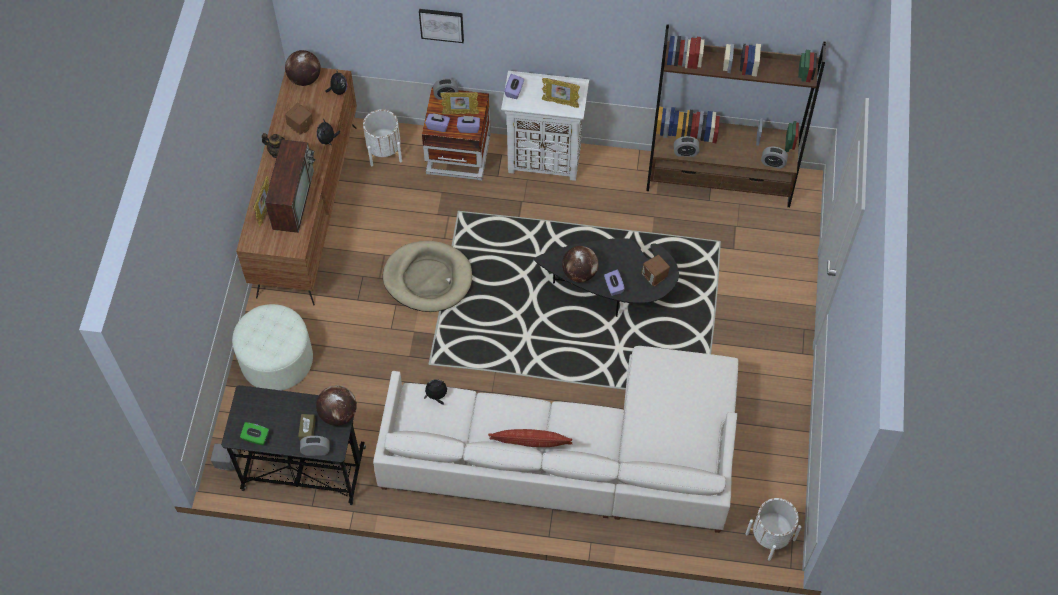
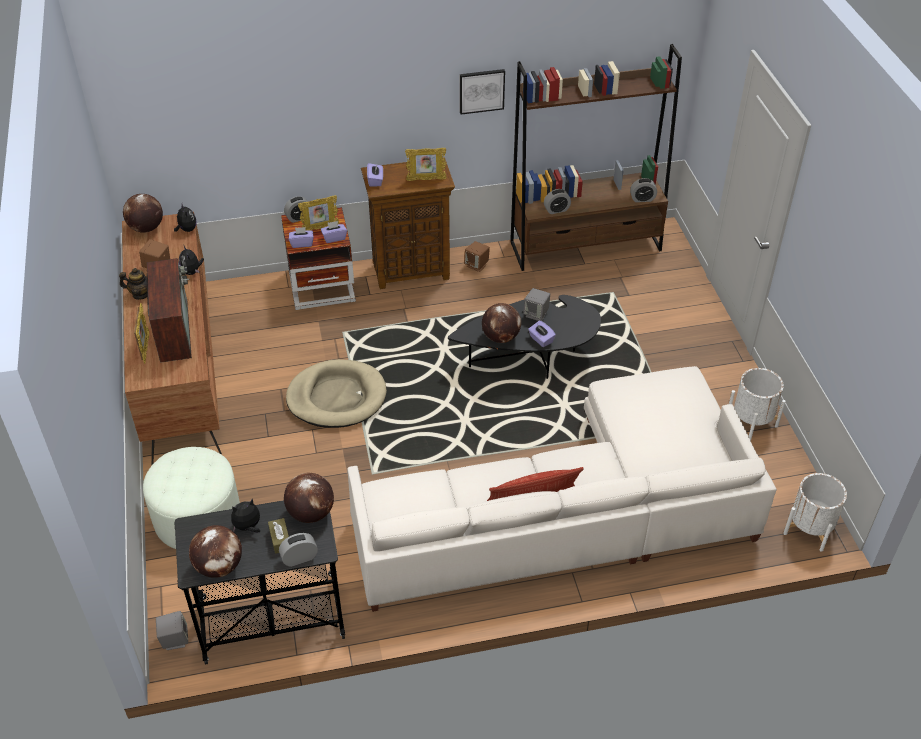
camera: 20 degrees left, 15 degrees down
(256, 438) = (219, 566): green tissue box -> globe
(384, 151) = (244, 302): white planter -> white planter (751, 421)
(436, 396) = (404, 484): plush toy -> plush toy (248, 527)
(441, 24) = (285, 124): picture -> picture (481, 91)
(545, 161) = (412, 271): white cabinet -> brown cabinet
(622, 258) = (536, 314): none -> grey speaker
(654, 277) = (577, 321): brown speaker -> brown speaker (477, 265)

